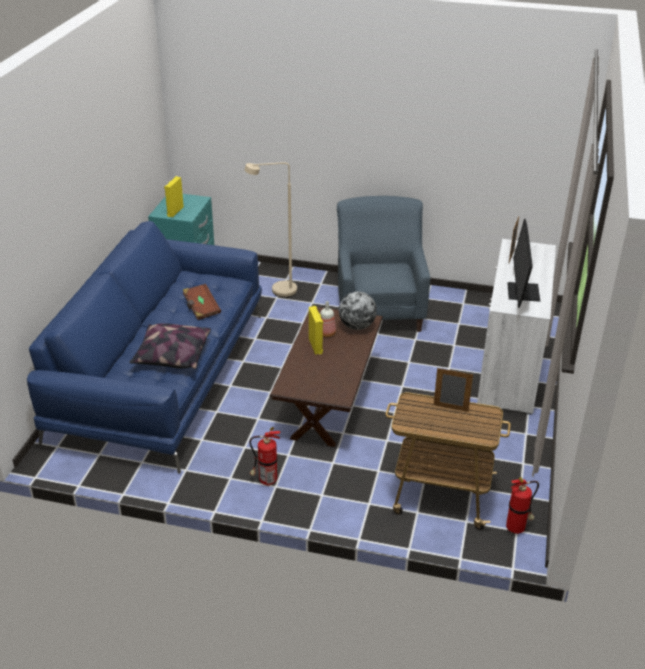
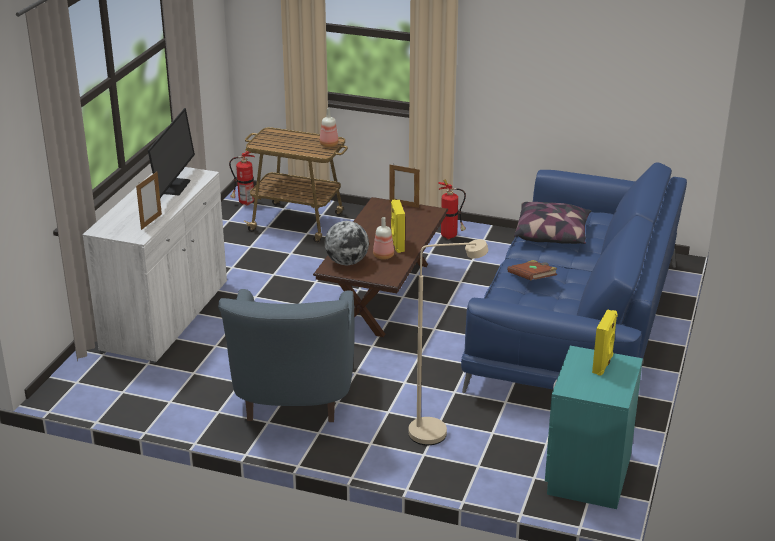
camera: 175 degrees left, 5 degrees down
(408, 414) = (328, 145): none -> bottle
(450, 408) = (289, 148): picture frame -> picture frame (404, 205)

